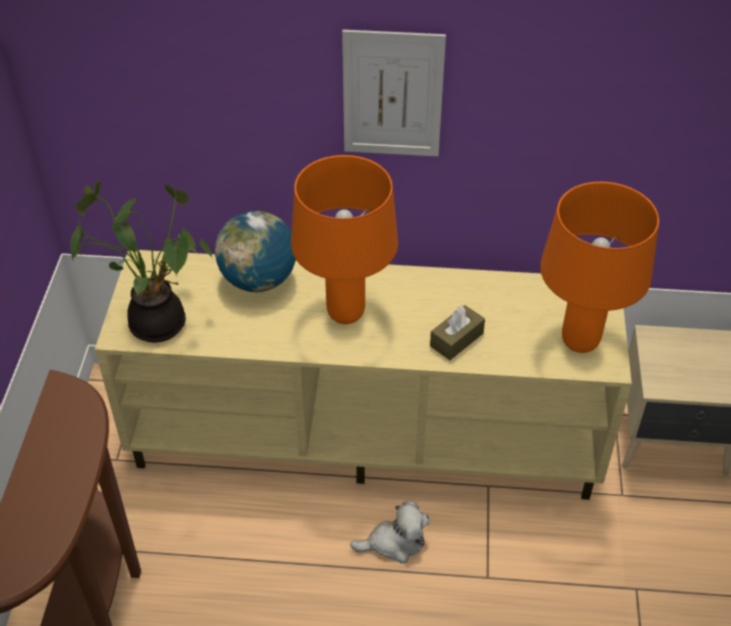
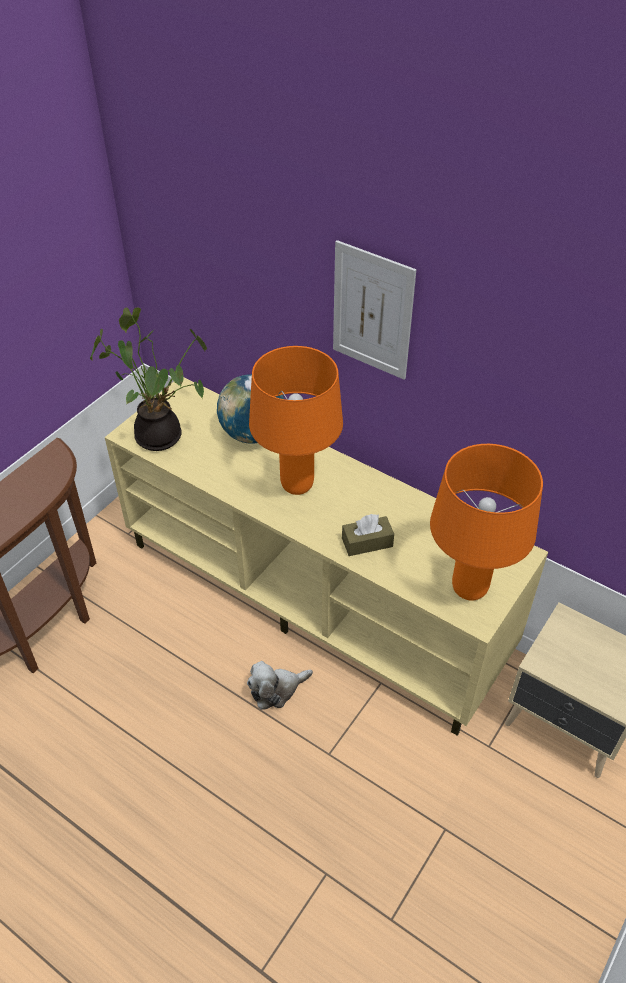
camera: 30 degrees right, 0 degrees up
(394, 542) = (276, 690): plush toy -> plush toy turned 135 degrees clockwise

